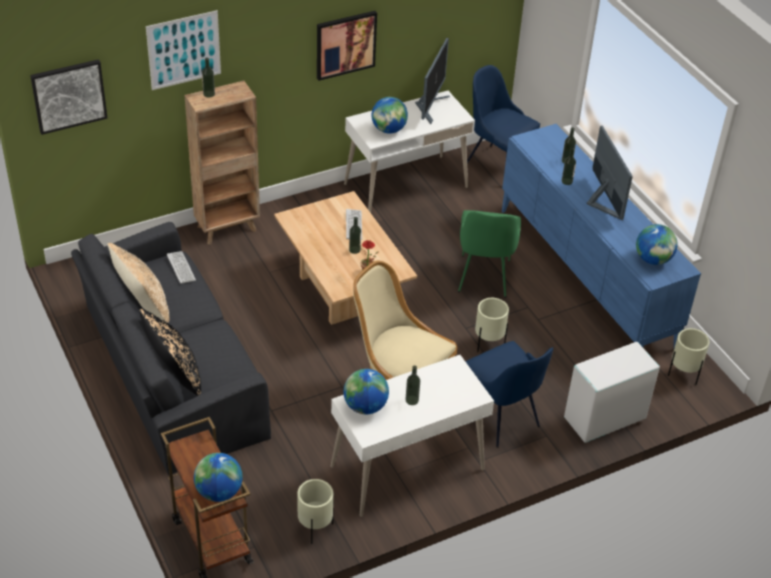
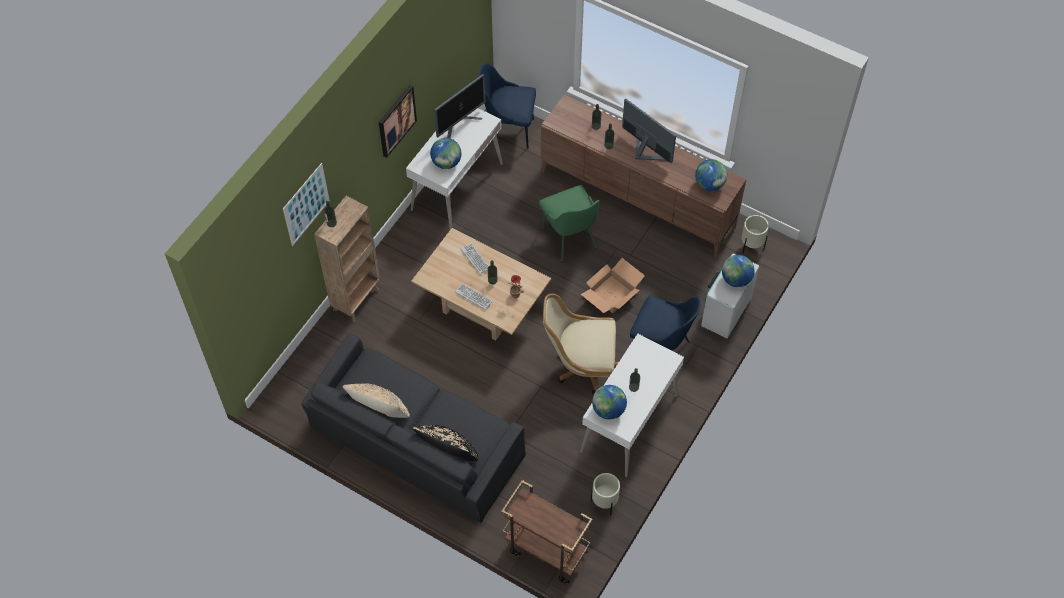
camera: 30 degrees left, 15 degrees up
(69, 95) = (246, 290): picture -> none
(181, 268) = (379, 364): keyboard -> keyboard (474, 297)
(219, 492) = (566, 528): globe -> globe (736, 279)
(430, 106) = (459, 123): monitor -> monitor turned 60 degrees clockwise
(488, 344) = (612, 295): beige planter -> cardboard box
(586, 277) = (638, 200): blue cabinet -> brown cabinet

